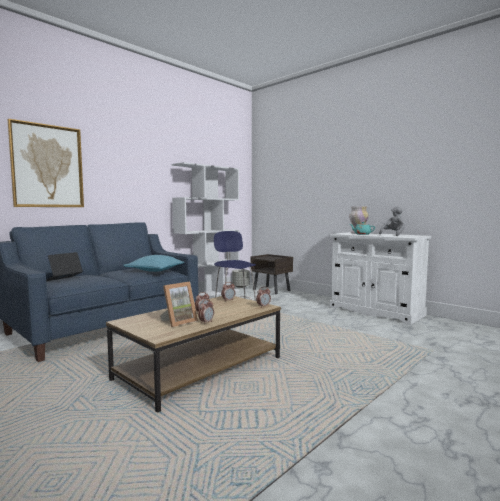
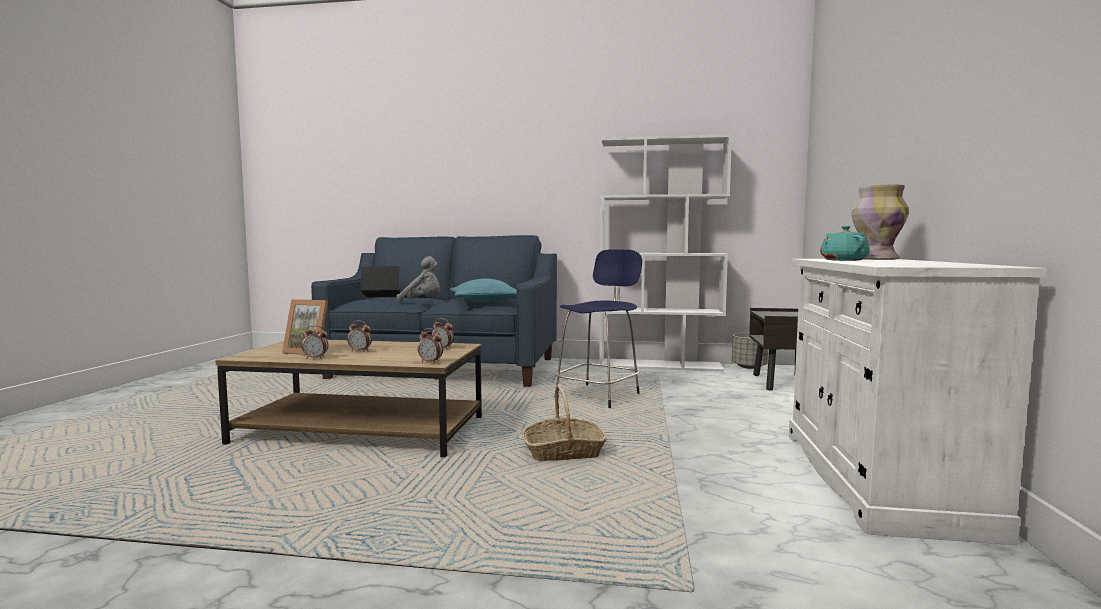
camera: 55 degrees right, 0 degrees up
(47, 166) = (432, 167): picture -> none
(302, 337) = (563, 452): none -> basket
(393, 235) = (919, 263): grey plush toy -> grey plush toy (423, 301)

